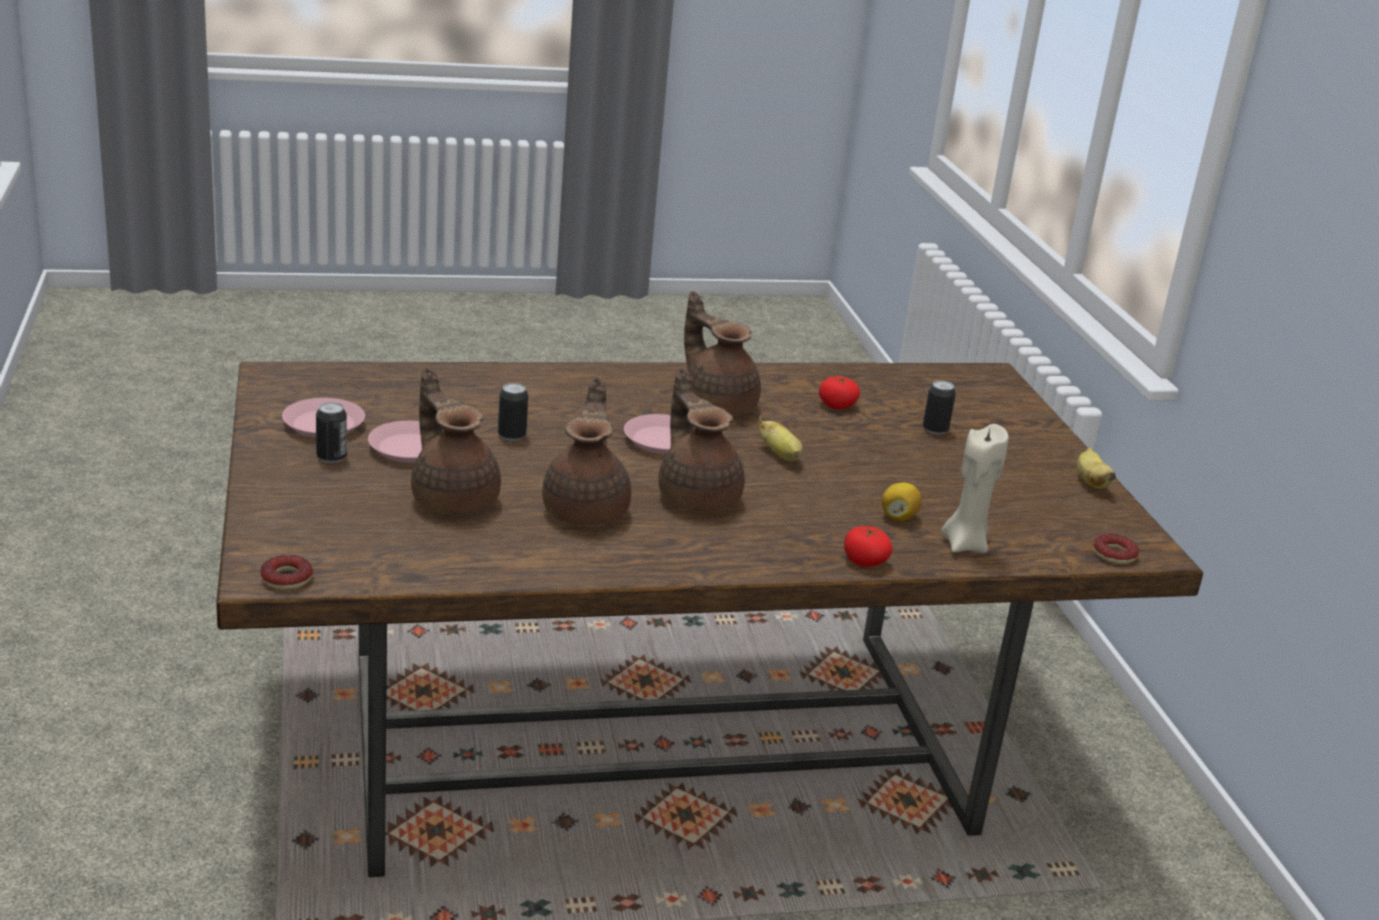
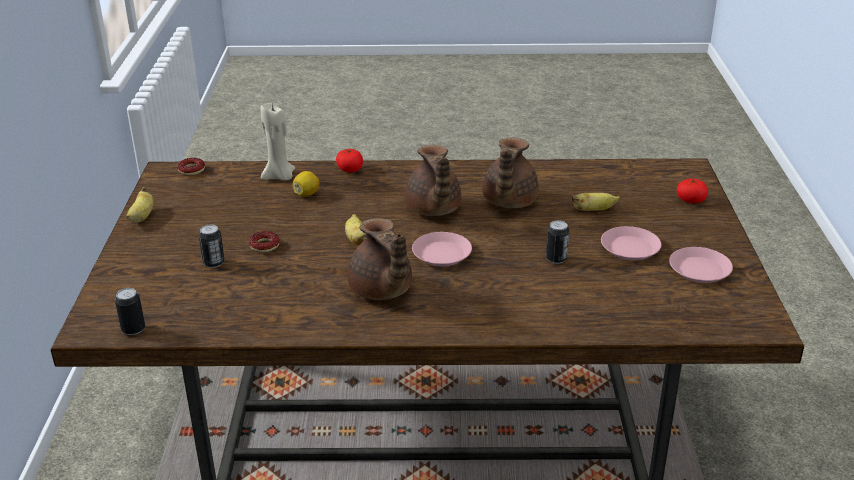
camera: 165 degrees left, 5 degrees up
(287, 578) = (677, 166): donut -> donut (264, 245)
(331, 457) = (682, 241): can -> can (133, 329)
(453, 498) = (593, 210): brown teapot -> banana
(837, 405) = (276, 289): tomato -> tomato (691, 200)

